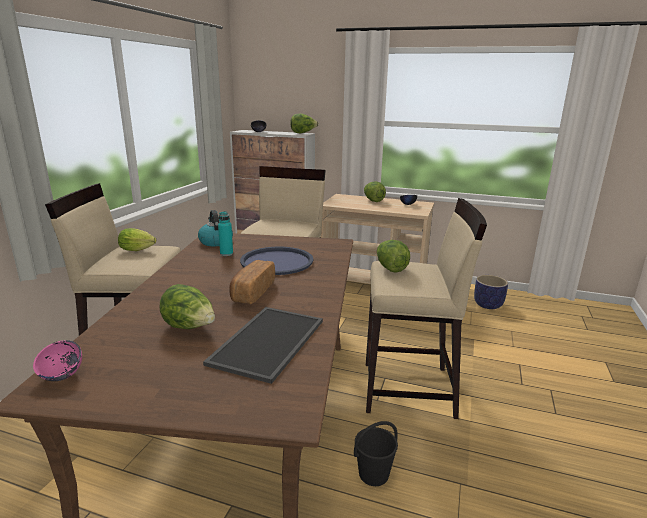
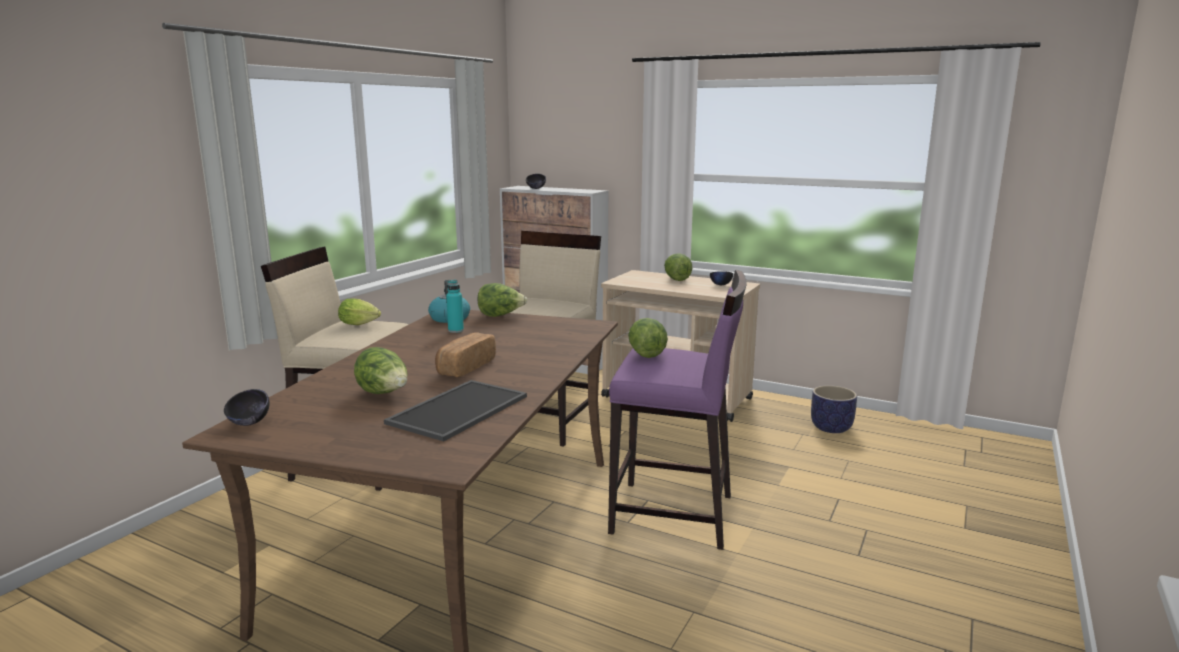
camera: 10 degrees right, 5 degrees down
(62, 376) = (249, 423): pink bowl -> black bowl
(276, 262) = (509, 340): blue tray -> none
(303, 133) = (592, 190): lettuce -> lettuce (500, 315)
(374, 474) = (592, 592): black bucket -> none
(409, 389) = (673, 514): beige stool -> purple stool

